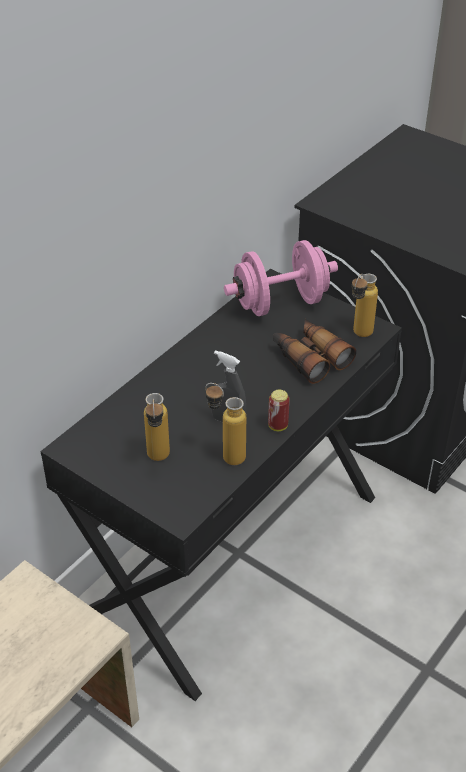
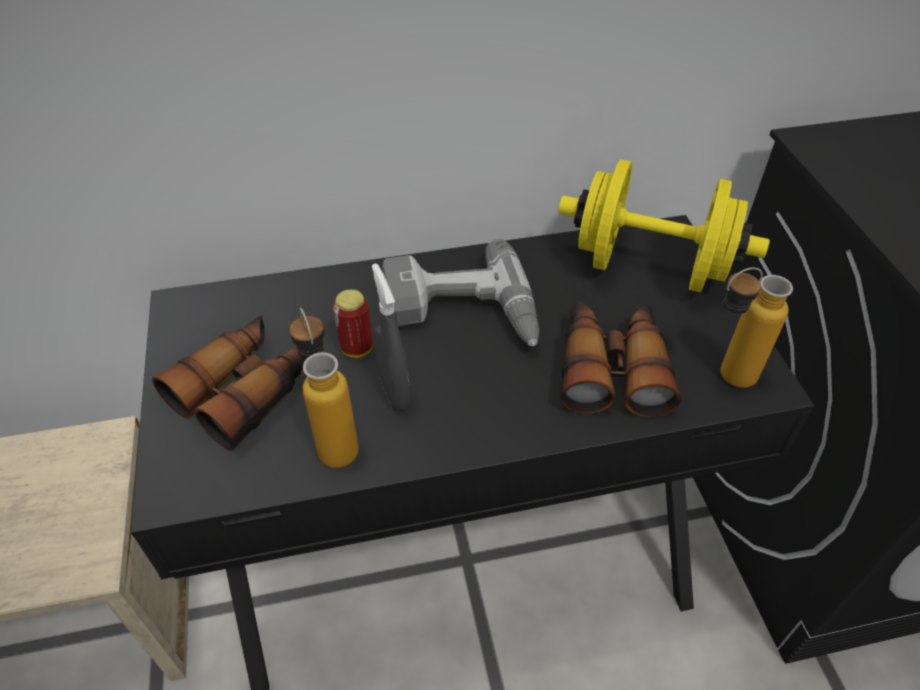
camera: 40 degrees right, 5 degrees up
(158, 460) = (247, 389): bottle -> binoculars
(218, 372) = (461, 314): none -> power drill
(278, 426) = (451, 444): can -> can (357, 349)
(280, 303) = (650, 267): pink dumbbell -> yellow dumbbell

